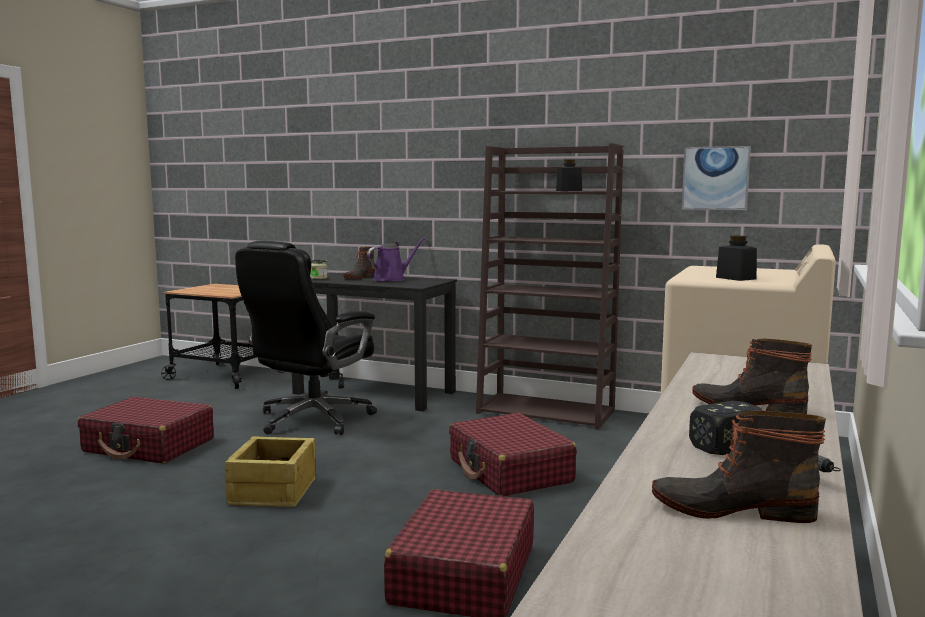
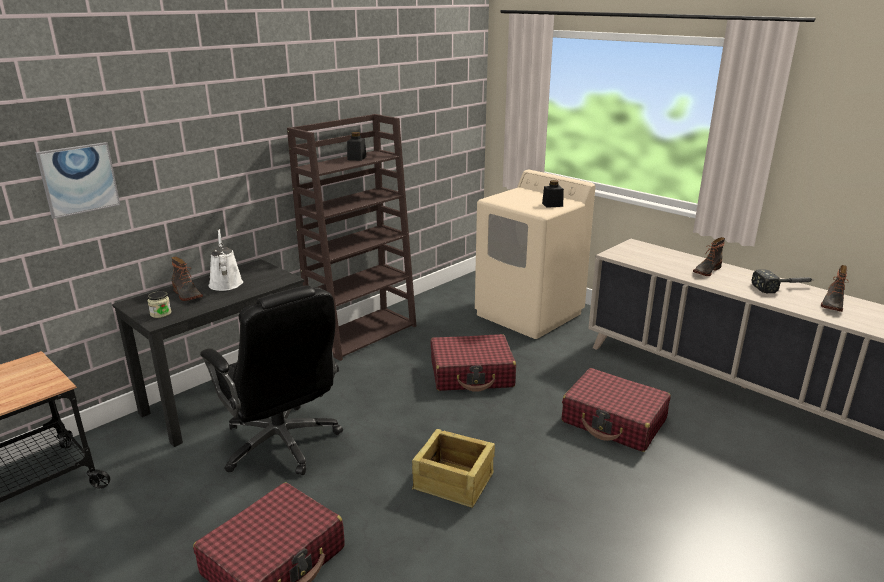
camera: 70 degrees left, 15 degrees up
(392, 279) = (225, 282): purple watering can -> white watering can
(715, 178) = (423, 130): picture -> picture (79, 179)

